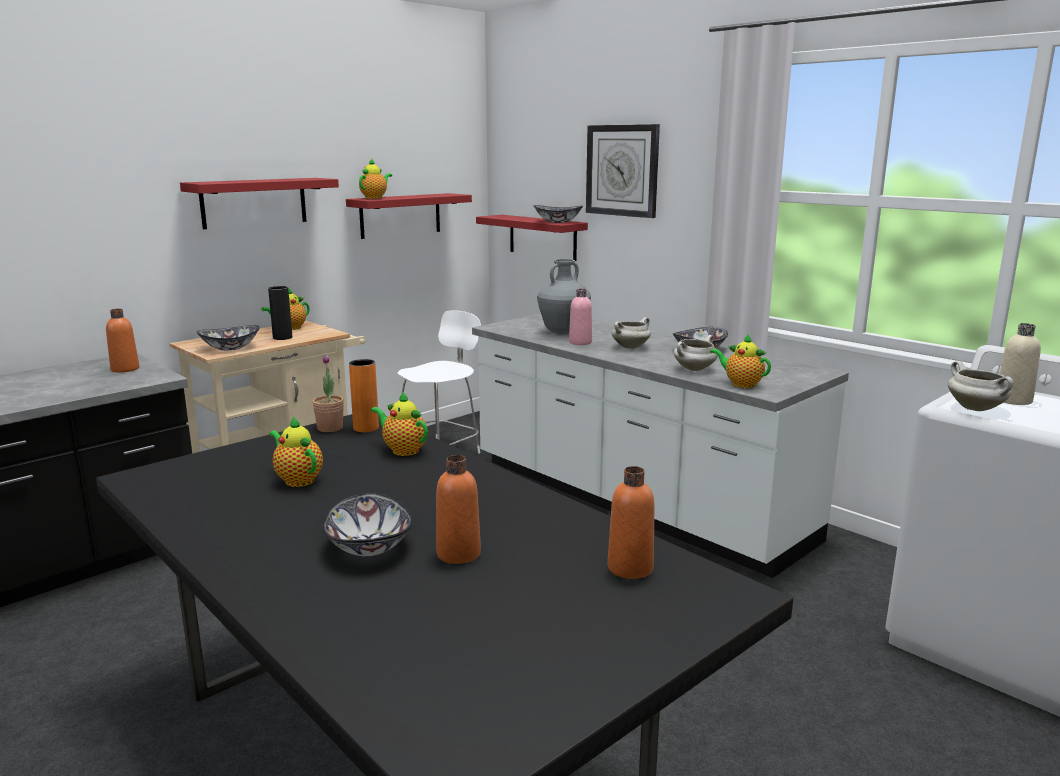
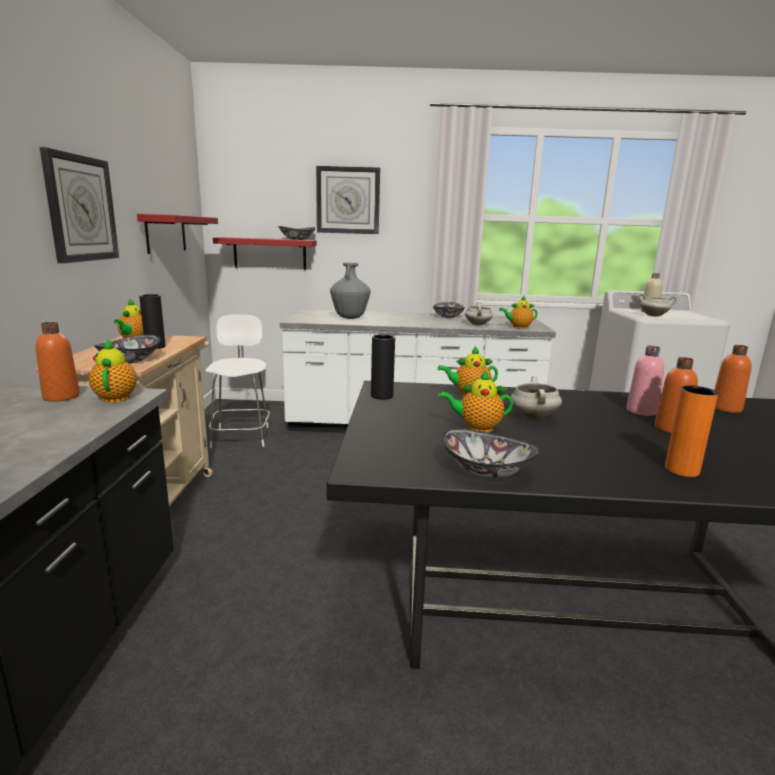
camera: 45 degrees left, 0 degrees up
(254, 202) = (81, 209): red shelf -> wall clock
(330, 428) = (382, 396): potted plant -> black vase
(366, 428) = (404, 390): orange vase -> orange vase (681, 470)
(368, 547) = (635, 443): bowl -> bowl (486, 471)
(375, 198) = (161, 214): teapot -> teapot (116, 397)
(580, 342) = (378, 321): pink bottle -> pink bottle (641, 411)
(630, 347) = (412, 320): white cooking pot -> white cooking pot (532, 417)

